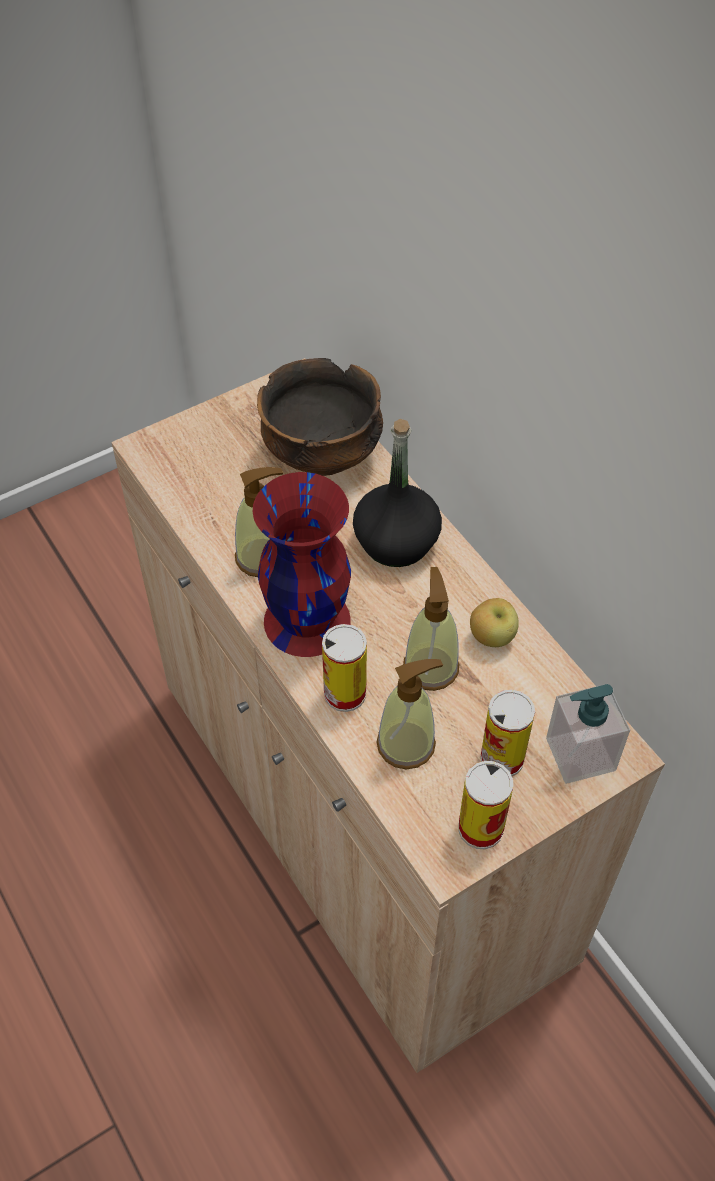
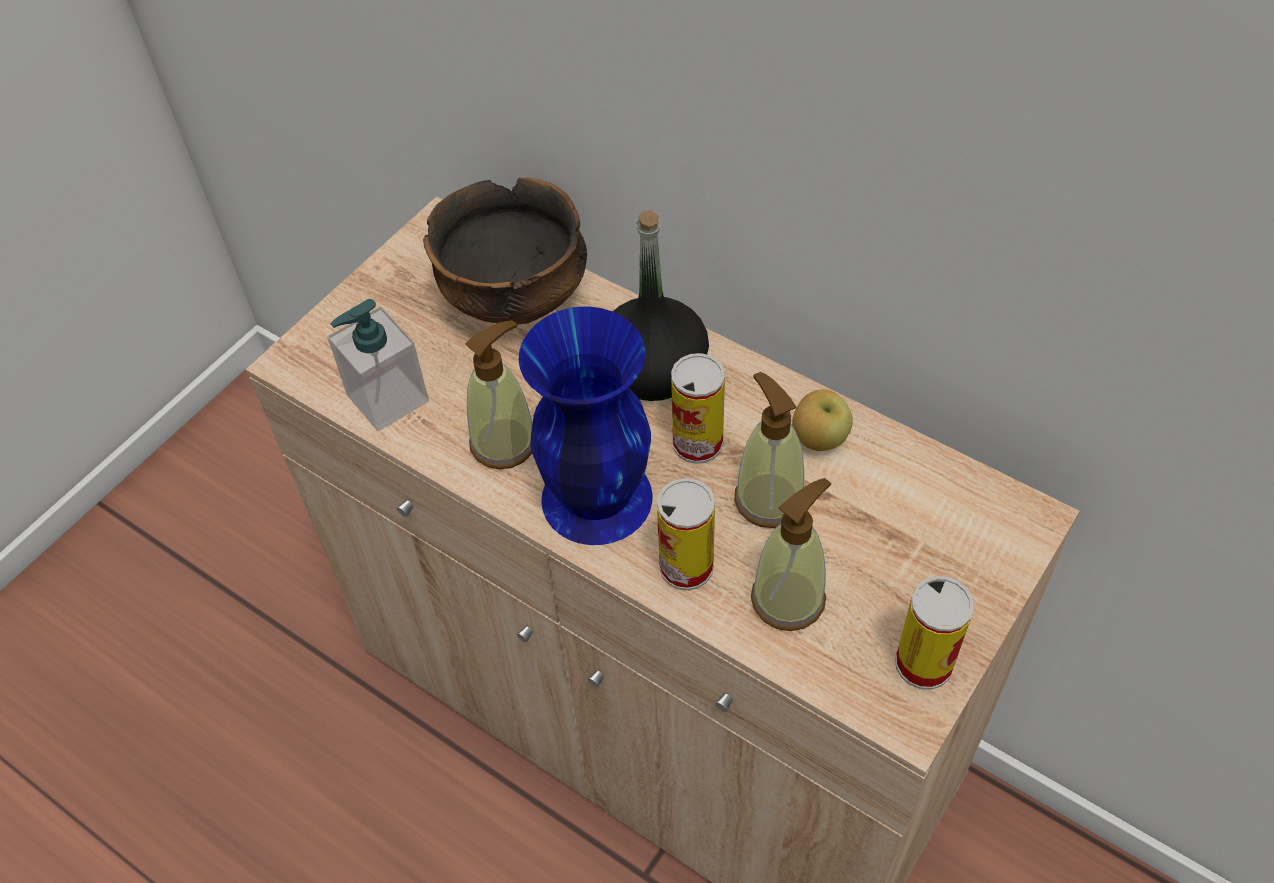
camera: 20 degrees left, 0 degrees up
(305, 619) = (594, 497): red vase -> blue vase
(502, 758) = (904, 573): can -> can (697, 443)
(580, 754) = (986, 535): soap dispenser -> soap dispenser (387, 398)

